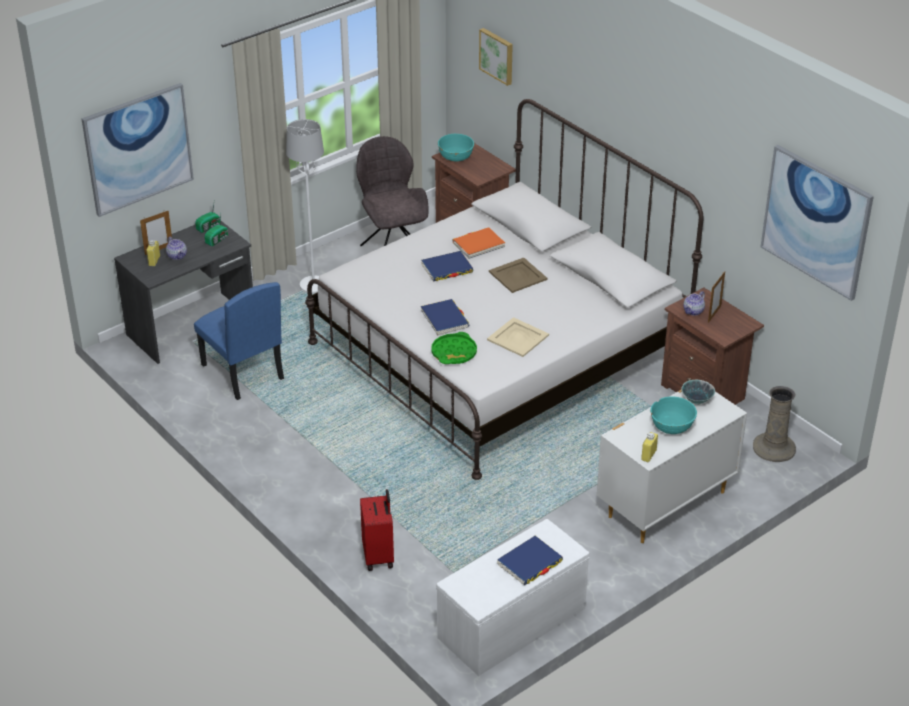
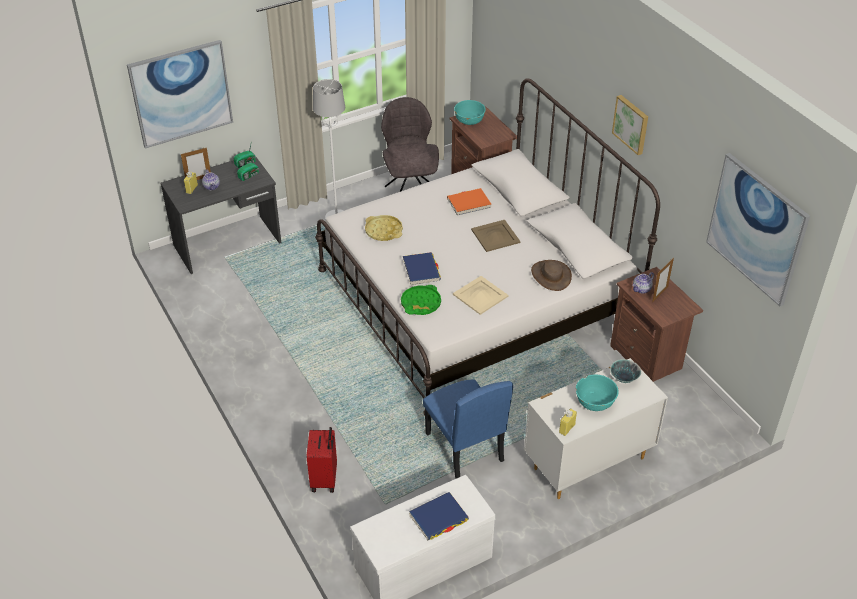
camera: 10 degrees right, 5 degrees up
(242, 372) = (257, 290): blue chair -> blue chair (464, 447)
(390, 283) = (383, 231): none -> yellow tray
(447, 269) = (436, 222): blue book -> none
(497, 55) = (509, 37): picture -> picture (631, 124)
(590, 309) = (551, 275): none -> brown hat
(774, 448) = (698, 420): beige vase -> none

